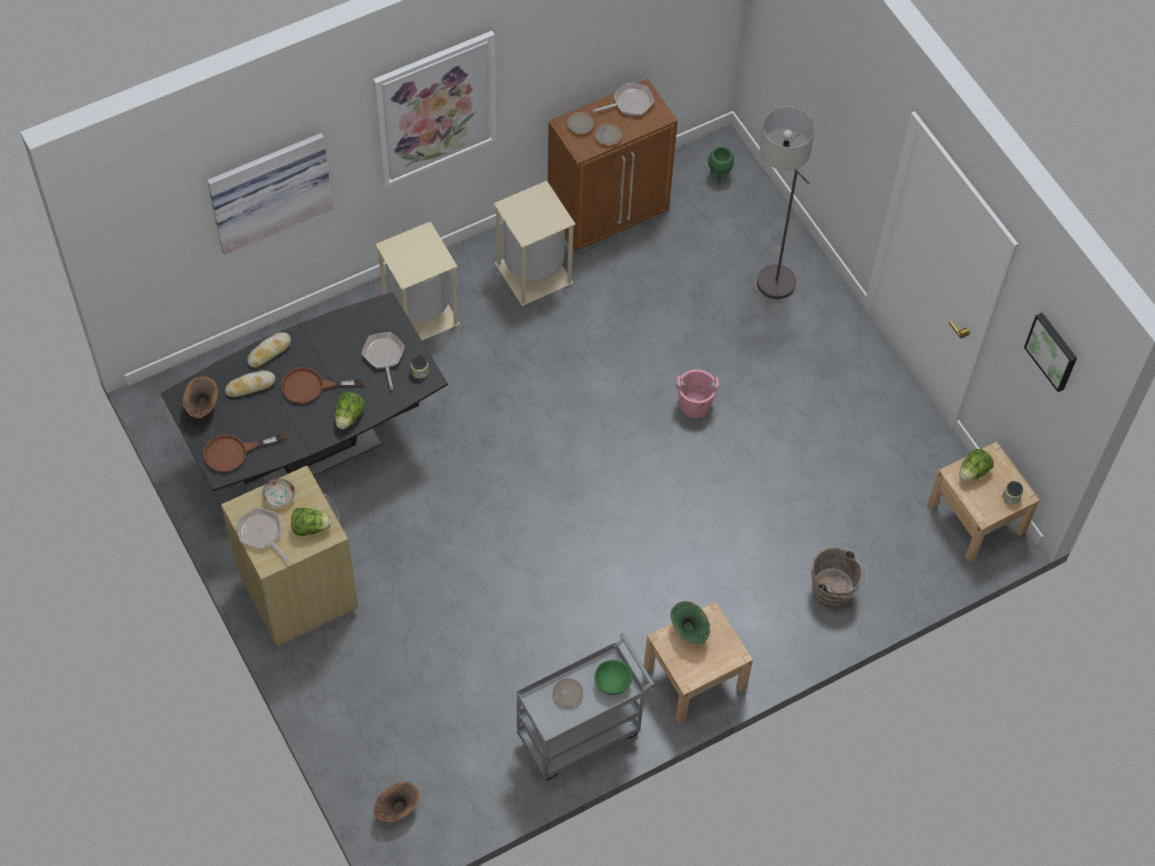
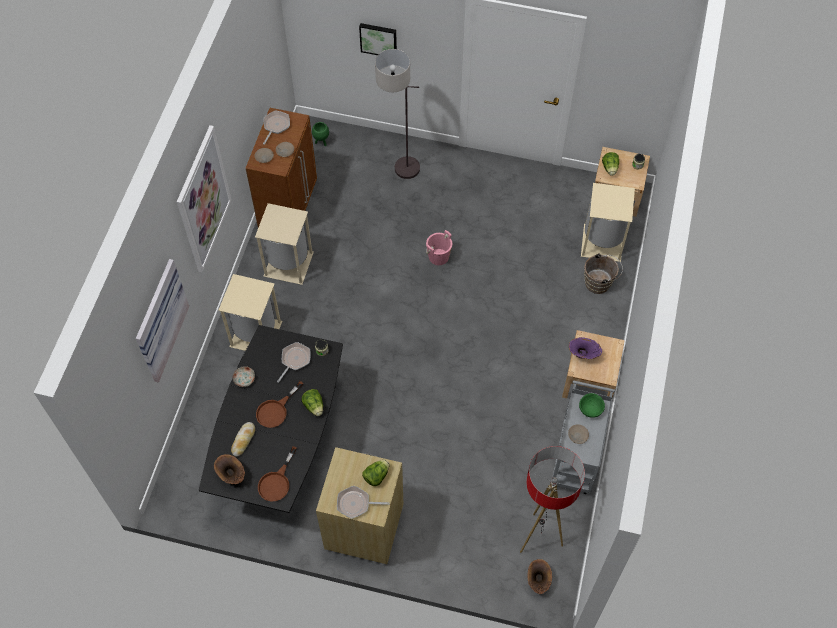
camera: 45 degrees left, 0 degrees up
(269, 352) = (232, 413): bread -> none
(279, 496) = (341, 476): plate -> plate (244, 379)
(384, 356) = (294, 360): frying pan -> frying pan turned 90 degrees clockwise
(449, 772) = (539, 537): none -> floor lamp
(688, 632) = (583, 355): green vase -> purple vase
(892, 555) = (603, 243): none -> beige trash can
(1053, 351) = (637, 61): picture -> picture (378, 39)

